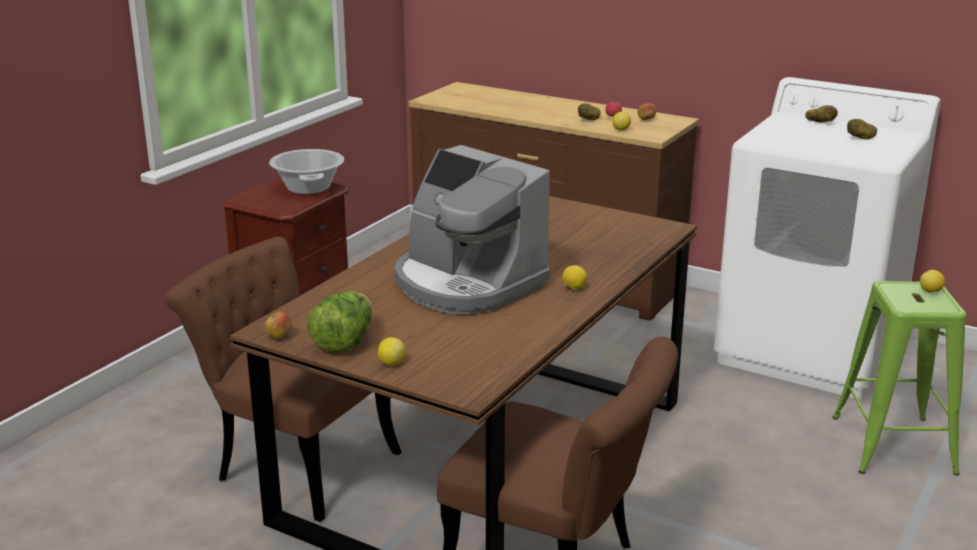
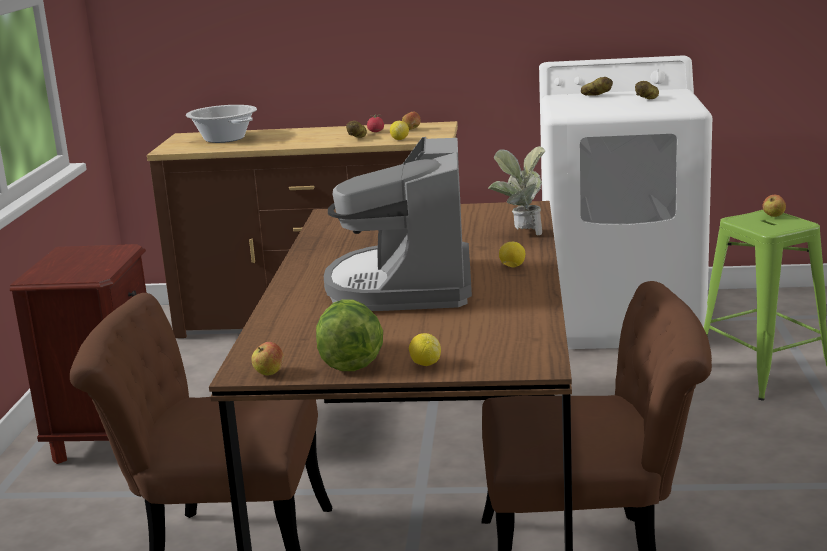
camera: 25 degrees left, 5 degrees down
(309, 188) = (99, 253): cooking pot -> cooking pot (224, 139)
(466, 284) = (404, 286): coffee machine -> coffee machine turned 75 degrees clockwise
(624, 256) = (521, 234): none -> potted plant
(930, 291) = (773, 216): lemon -> apple

